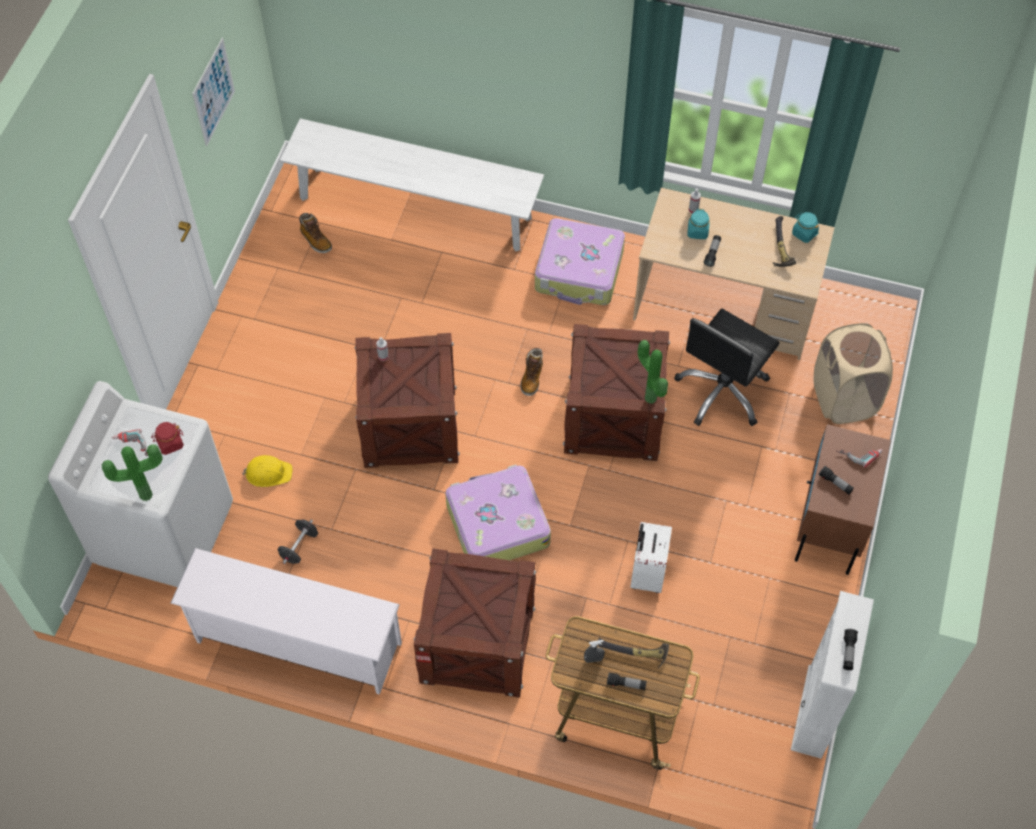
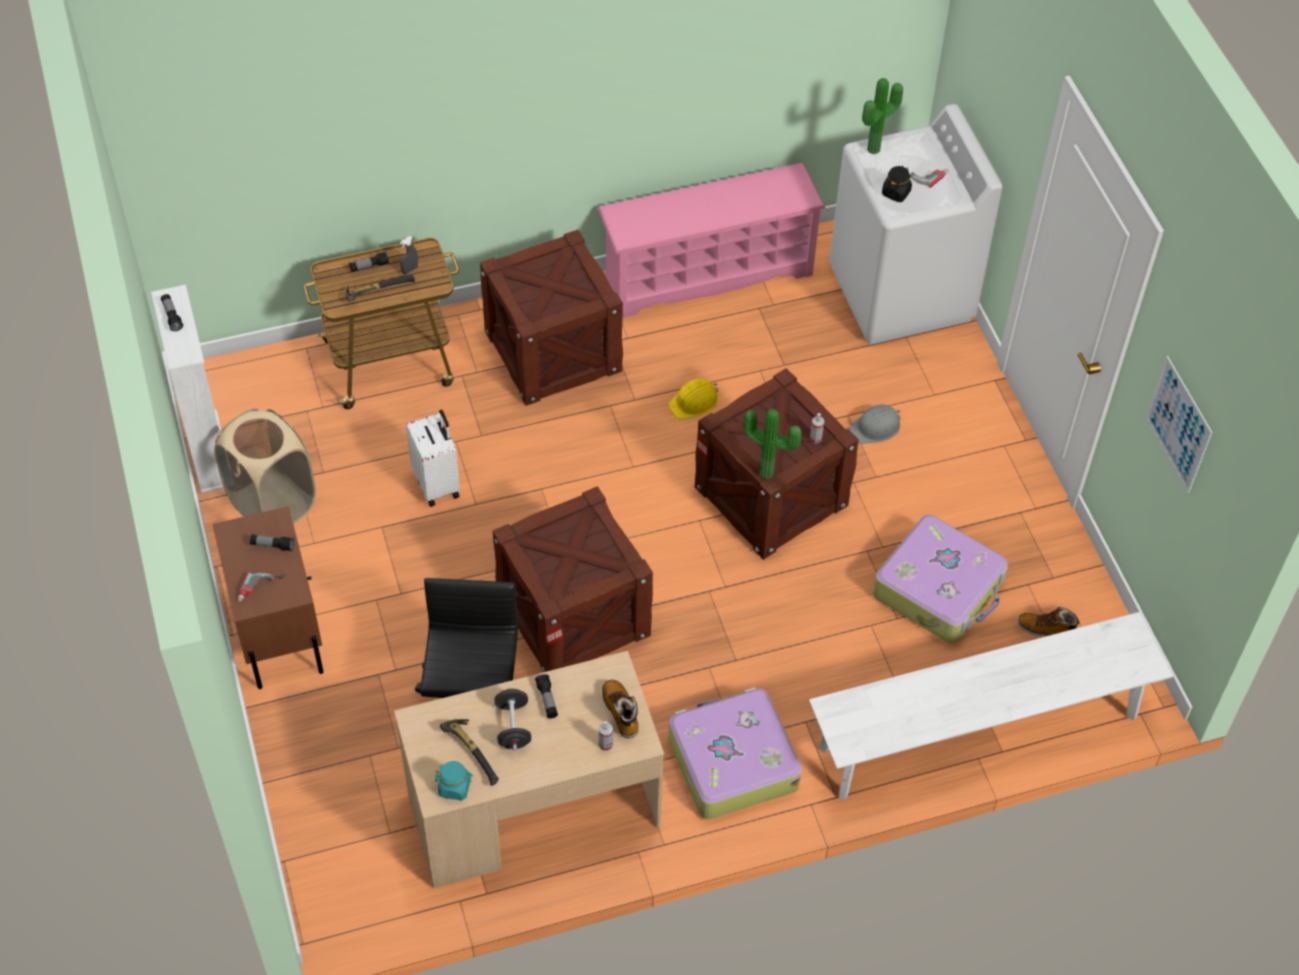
camera: 145 degrees right, 5 degrees down
(170, 444) = (896, 193): red jar -> black jar
(268, 473) = (861, 384): yellow hard hat -> yellow hard hat (694, 402)
(290, 433) = (876, 427): none -> grey hard hat
(296, 643) = (708, 274): white shoe rack -> pink shoe rack
(299, 547) = (775, 342): black dumbbell -> black dumbbell (513, 727)
(496, 524) = (613, 453): suitcase -> suitcase (939, 589)
(532, 378) = (688, 609): boot -> boot (621, 712)
(648, 399) = (518, 534): potted plant -> potted plant (767, 471)
(697, 232) = (582, 718): turquoise jar -> none
(844, 398) = (332, 775): beige laundry basket -> beige laundry basket (272, 503)

